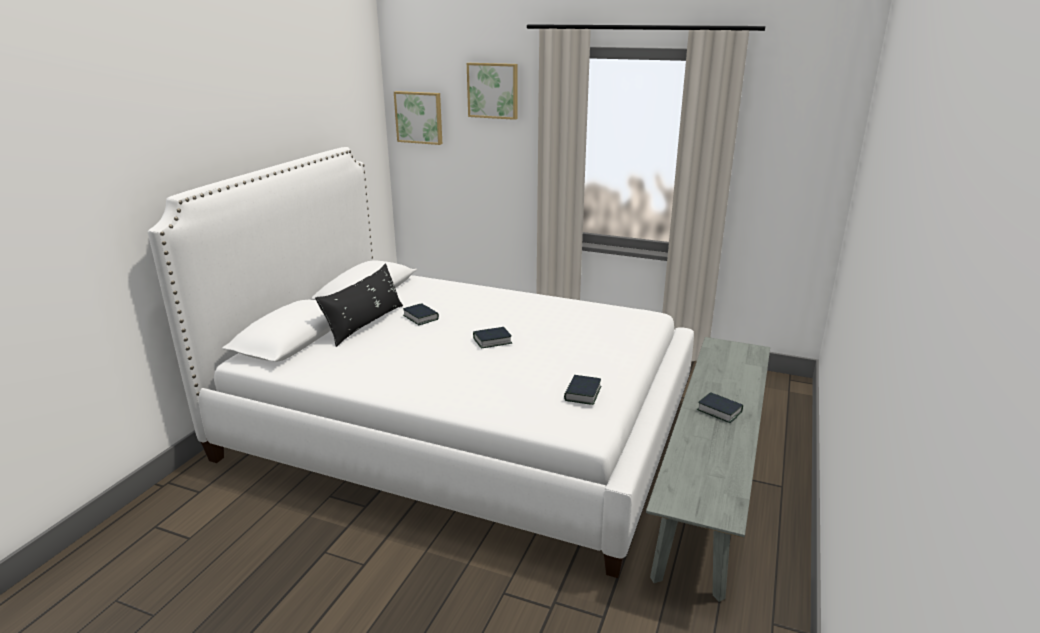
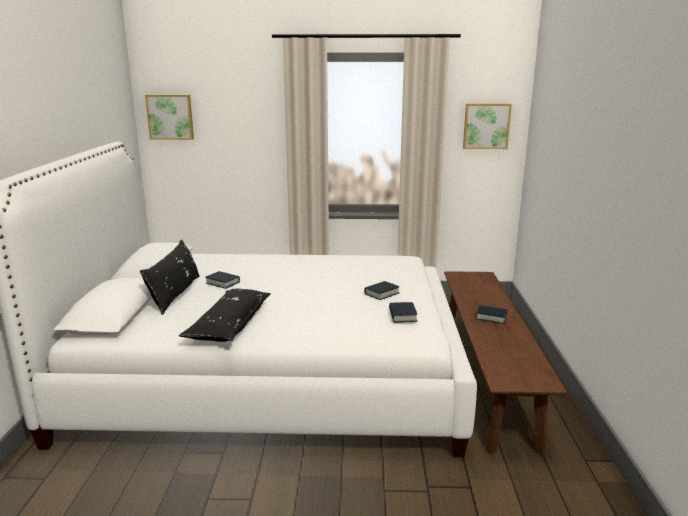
camera: 20 degrees left, 5 degrees down
(390, 371) = (229, 325): none -> black pillow
(492, 341) = (300, 291): book -> book (381, 293)
(493, 90) = (240, 90): picture -> picture (486, 126)
(710, 483) = (486, 377): grey bench -> brown bench

